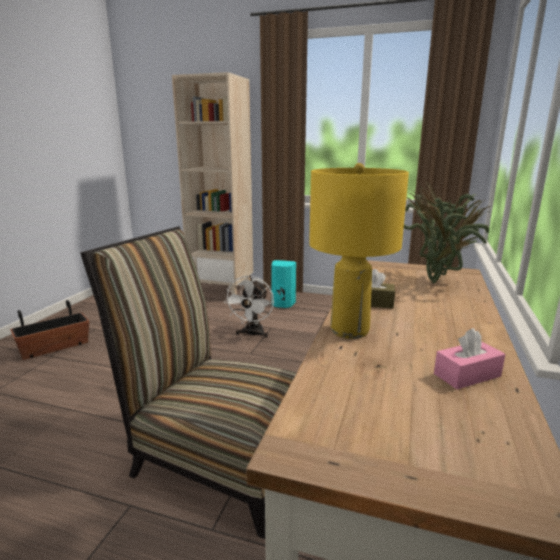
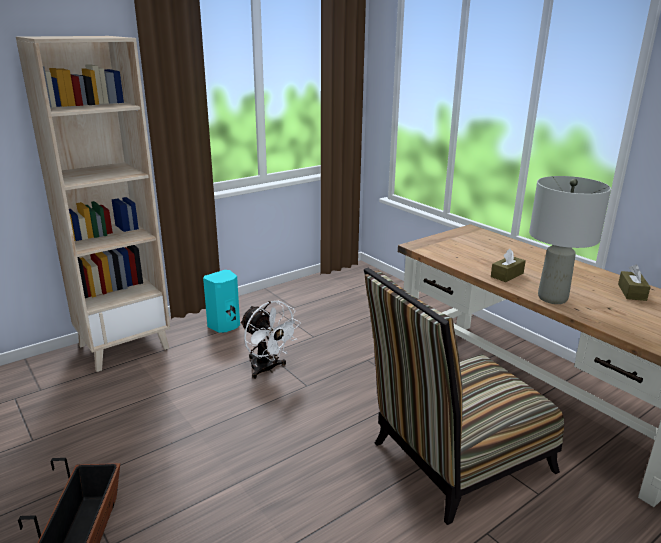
camera: 55 degrees left, 5 degrees up
(349, 330) = (552, 298): yellow table lamp -> grey table lamp
(438, 281) = (482, 242): potted plant -> none
(467, 375) = (632, 292): pink tissue box -> brown tissue box

